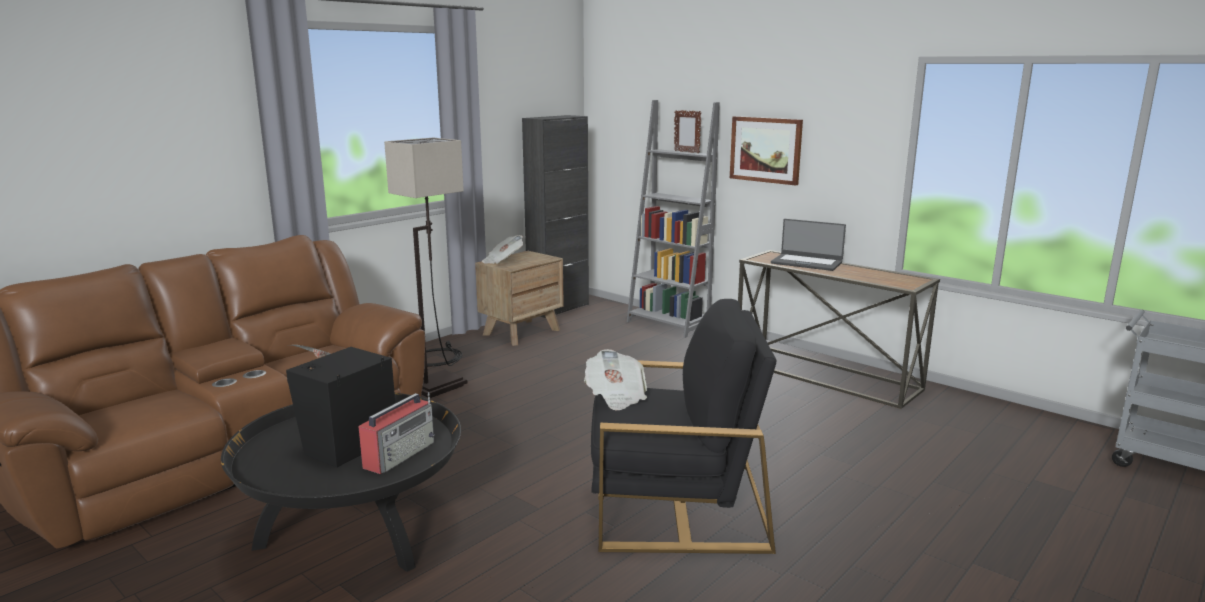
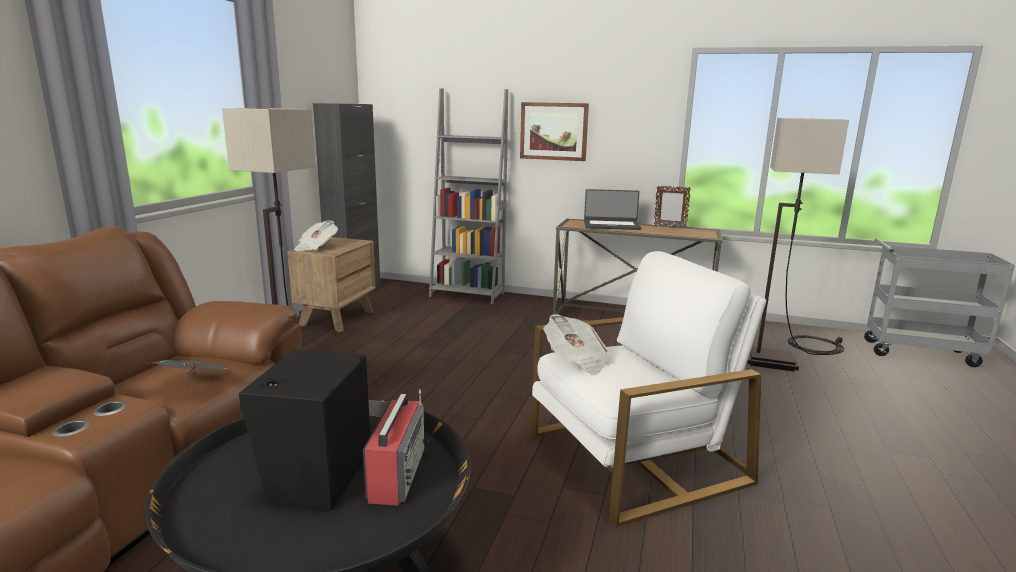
camera: 25 degrees left, 0 degrees up
(677, 504) = (634, 458): black armchair -> white armchair
(686, 152) = (477, 136): picture frame -> picture frame (669, 226)
(998, 443) = (796, 353): none -> floor lamp

